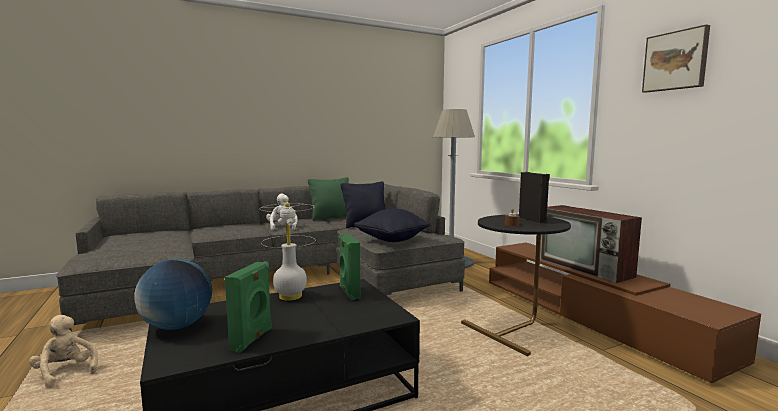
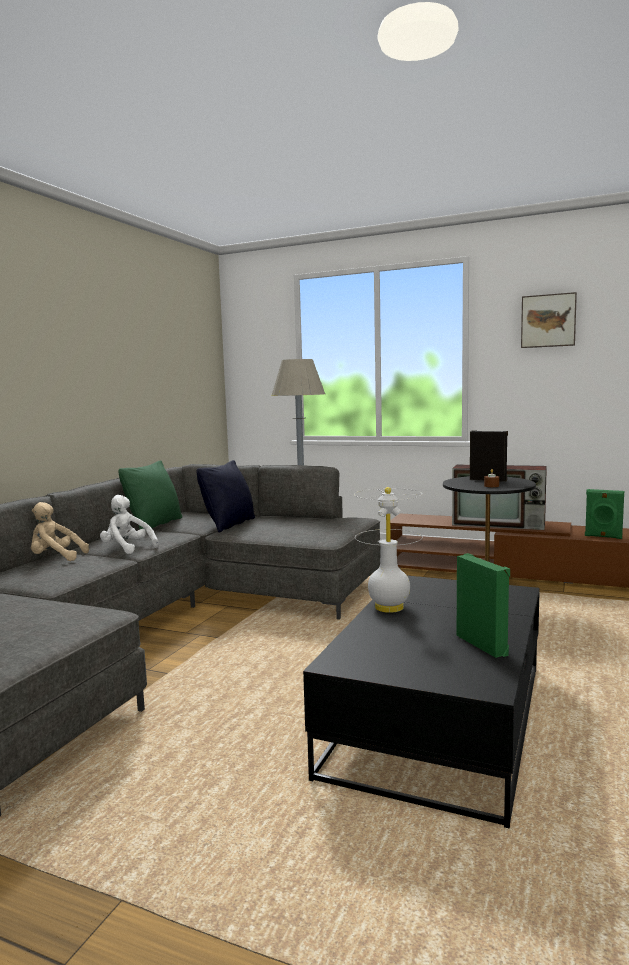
camera: 40 degrees left, 0 degrees up
(66, 372) = (127, 841): beige plush toy -> beige plush toy (55, 558)
(177, 326) = (383, 666): globe -> none
(348, 292) = (426, 588): green speaker -> green speaker (603, 536)
(392, 240) = (322, 532): black pillow -> none

